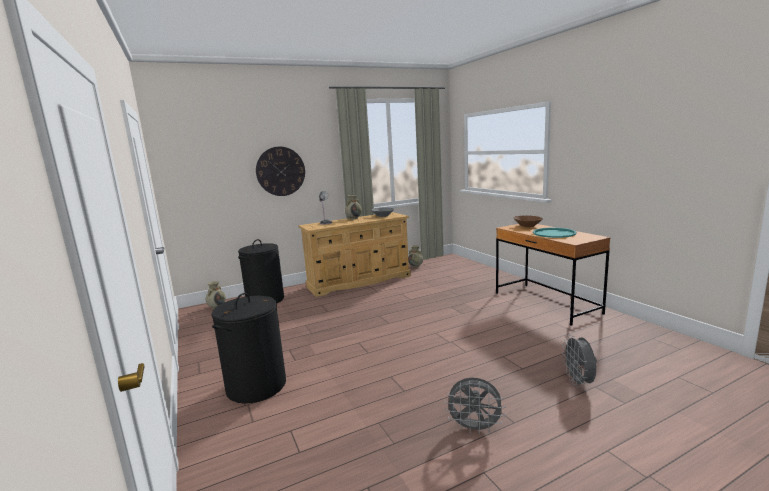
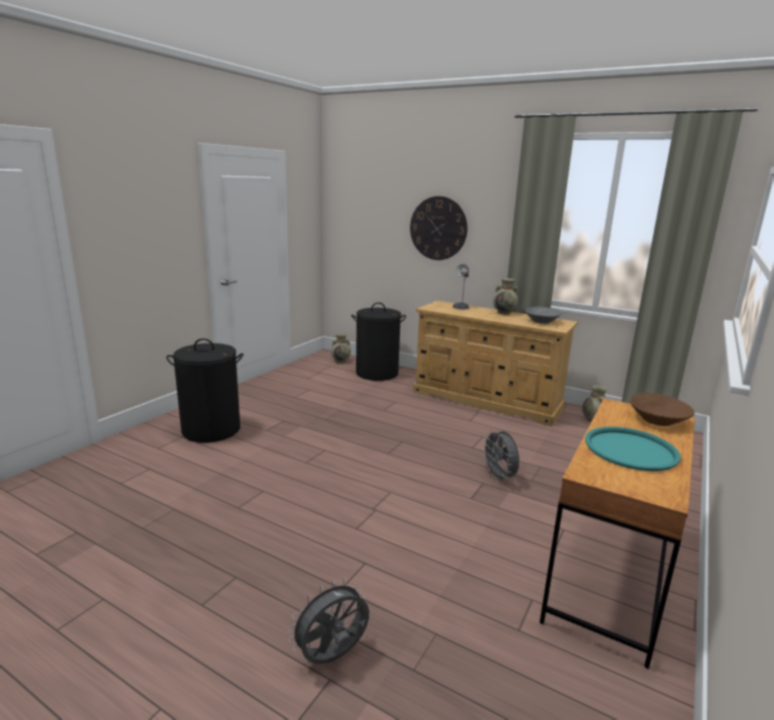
camera: 55 degrees right, 5 degrees up
(475, 428) = (180, 575): grey fan -> grey fan (499, 477)

